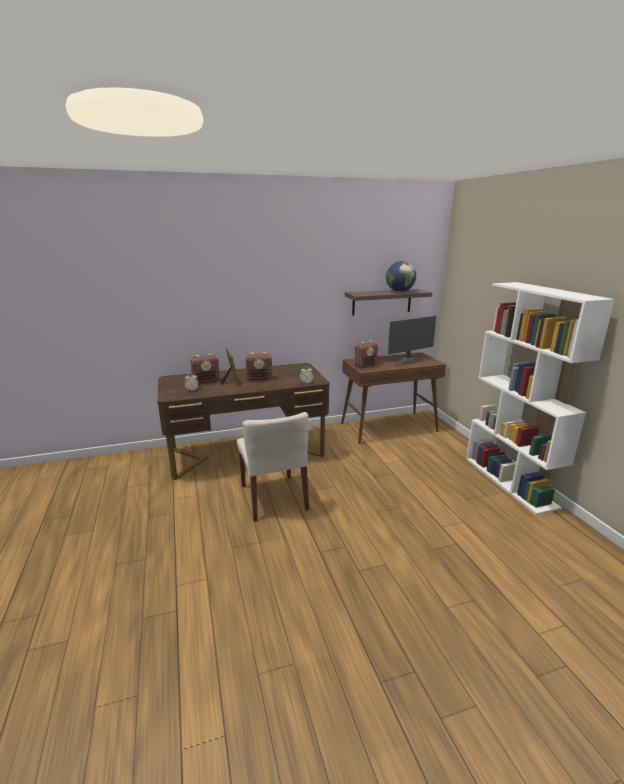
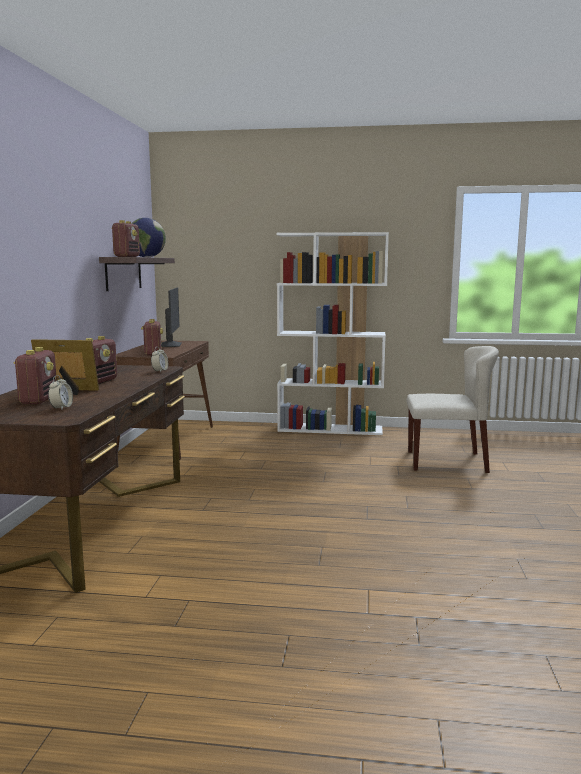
camera: 65 degrees left, 10 degrees down
(274, 497) = (236, 523): beige chair -> beige chair (447, 461)
(365, 293) = (127, 256): none -> radio

